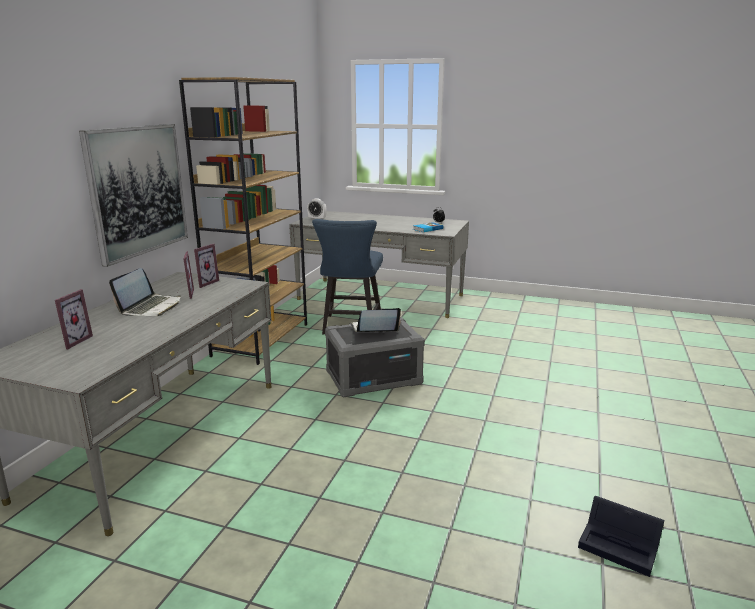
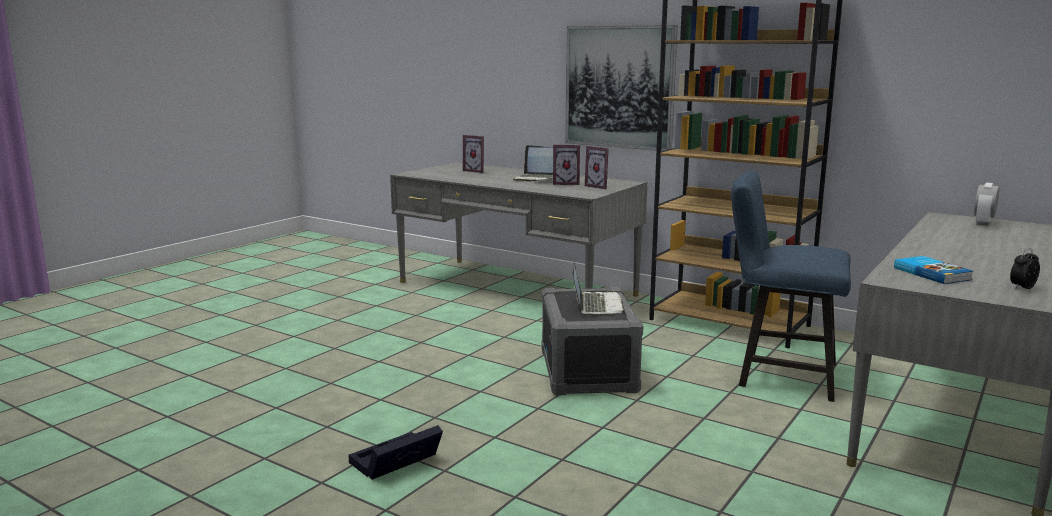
camera: 105 degrees right, 5 degrees down
(621, 546) = (169, 431): black storage box -> black storage box (394, 462)

